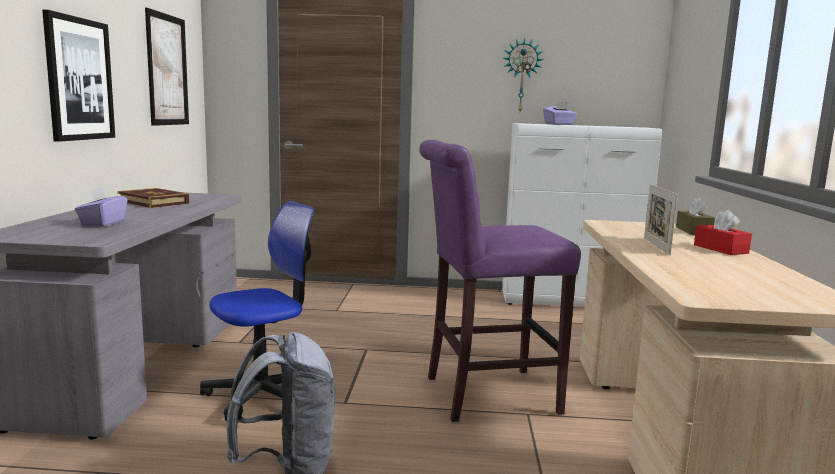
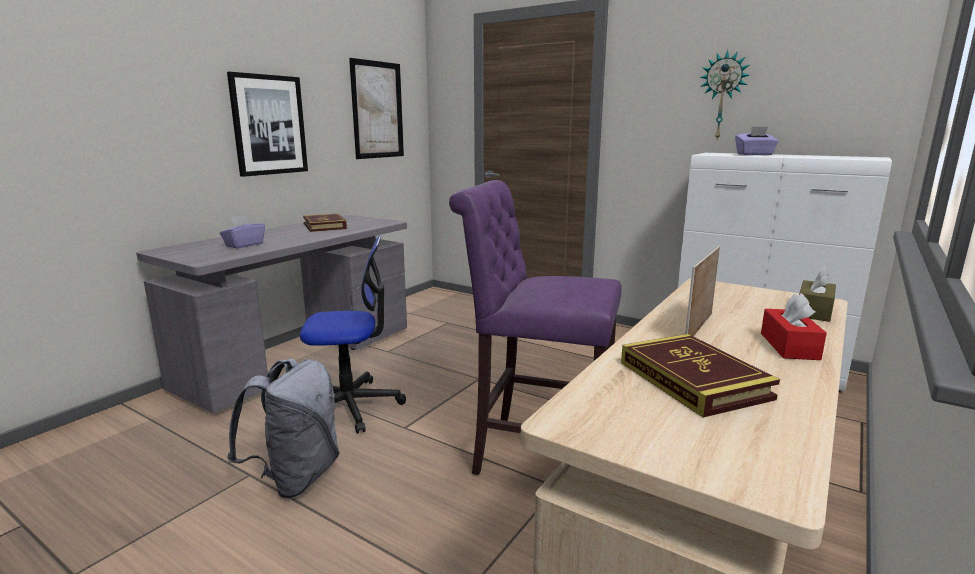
camera: 30 degrees right, 5 degrees up
(713, 270) = (693, 380): none -> book

